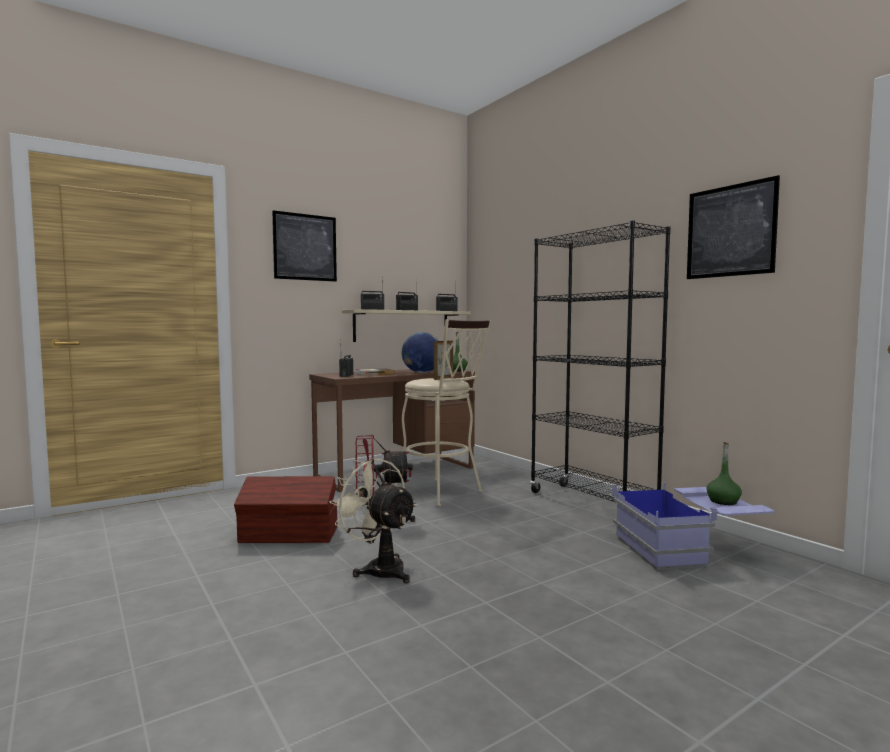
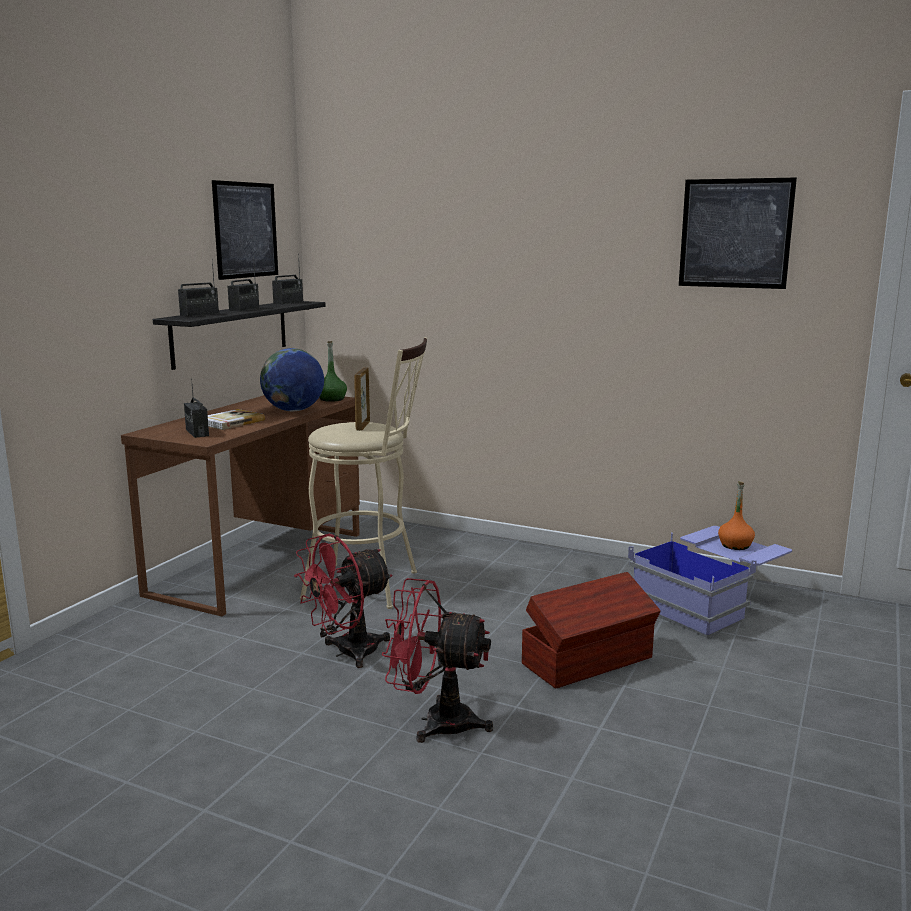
camera: 30 degrees left, 10 degrees up
(289, 535) = (249, 707): brown storage box -> brown storage box (589, 661)
(305, 247) = (93, 216): picture -> picture (245, 230)
(379, 569) = (436, 722): beige fan -> red fan
(402, 326) = (231, 333): beige shelf -> black shelf
(592, 503) = (559, 563): black bookcase -> none
(723, 501) = (735, 545): green bottle -> orange bottle

